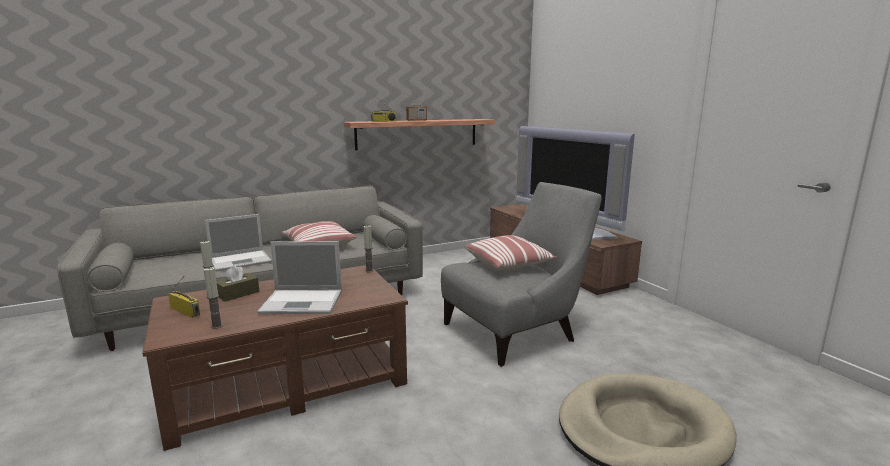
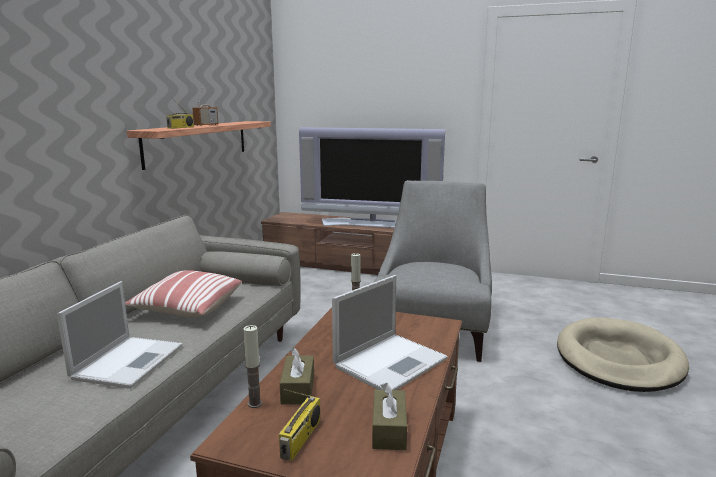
camera: 45 degrees left, 0 degrees up
(186, 311) = (301, 439): radio -> radio turned 120 degrees clockwise
(217, 326) = (389, 429): candle -> brown tissue box
(509, 264) = (424, 266): pillow -> none

